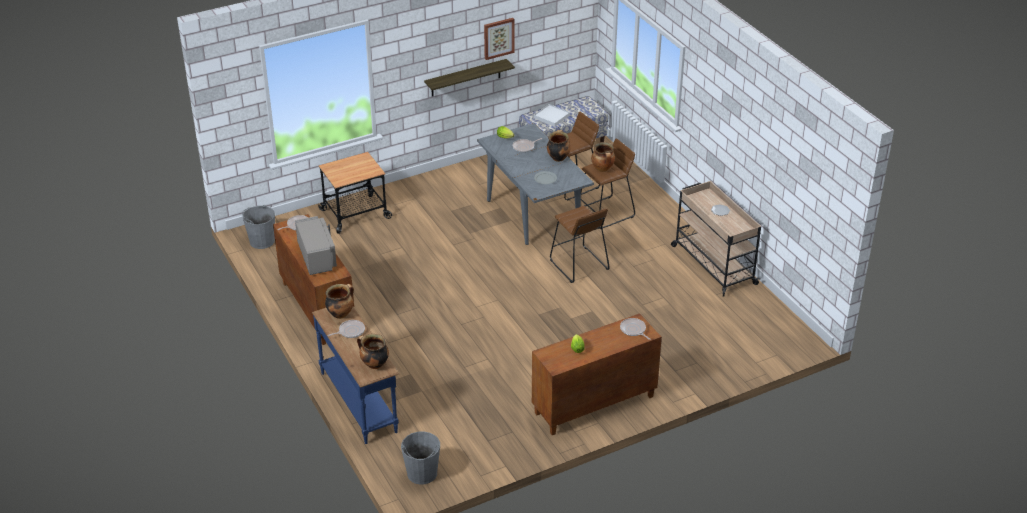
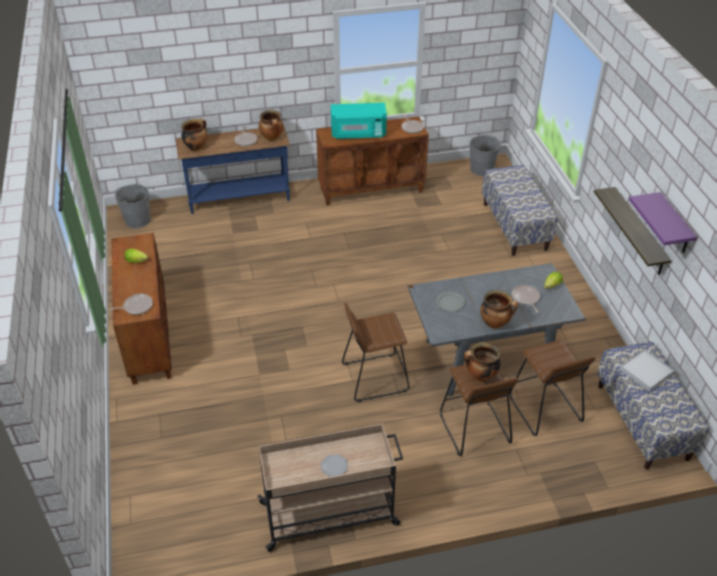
camera: 105 degrees right, 5 degrees up
(317, 257) = (358, 133): grey microwave -> turquoise microwave
(355, 214) = (515, 226): cart -> bench
(498, 38) = (674, 225): picture -> purple shelf

